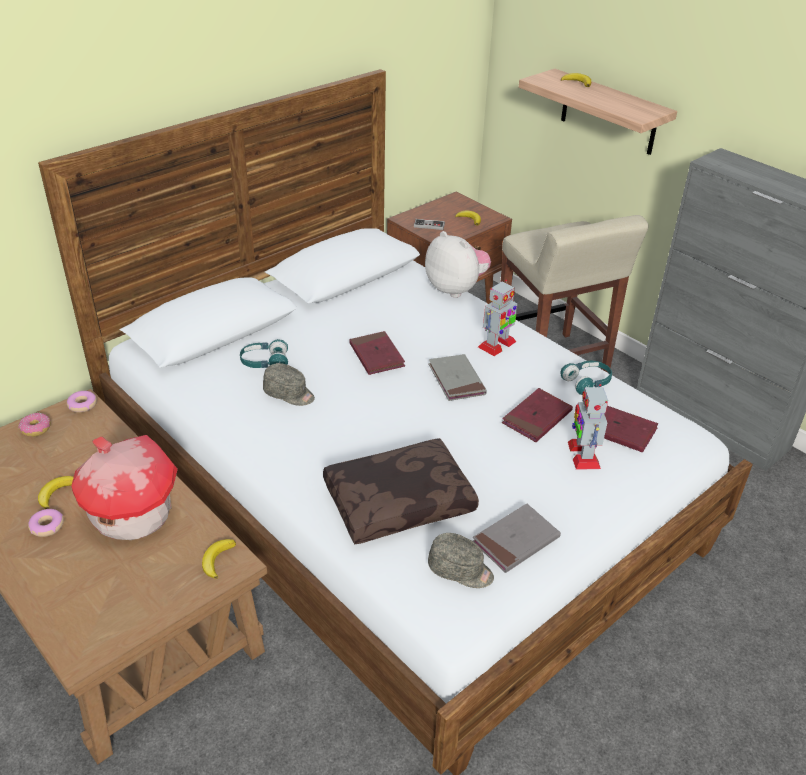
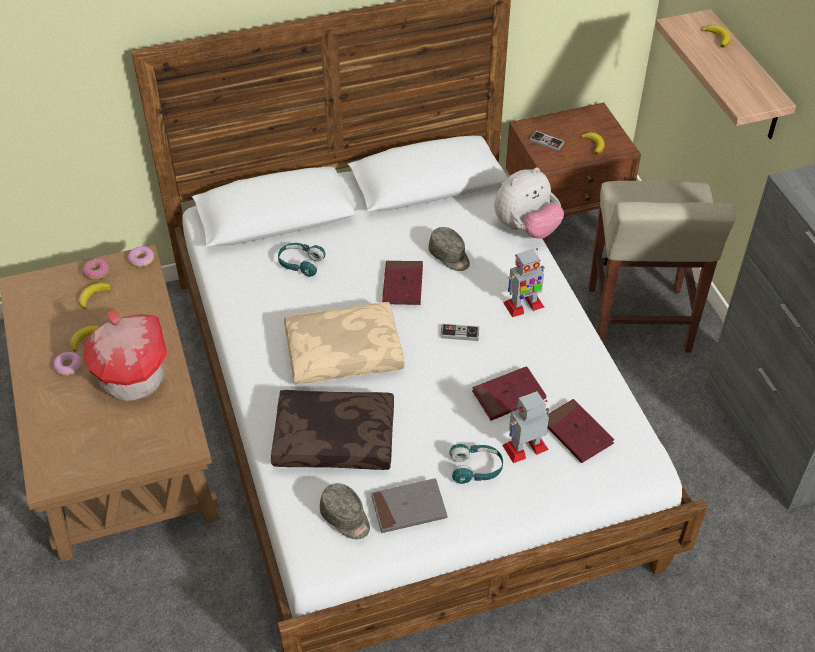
camera: 25 degrees right, 10 degrees up
(217, 560) = (177, 439): banana -> banana (93, 296)
(289, 394) = (304, 303): grey cap -> grey cap (449, 256)
(357, 423) = (344, 351): none -> beige pillow
(456, 289) = (526, 228): plush toy -> plush toy turned 75 degrees clockwise
(456, 380) = (459, 333): grey book -> game controller
(583, 454) = (525, 447): toy robot -> toy robot turned 45 degrees clockwise
(587, 383) = (583, 373): turquoise headphones -> turquoise headphones (476, 469)

